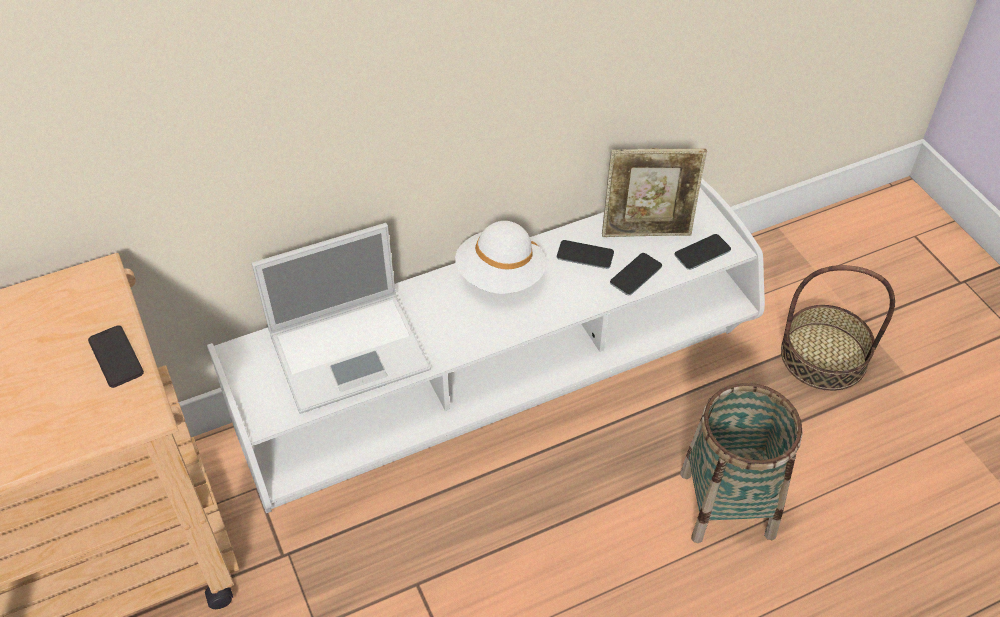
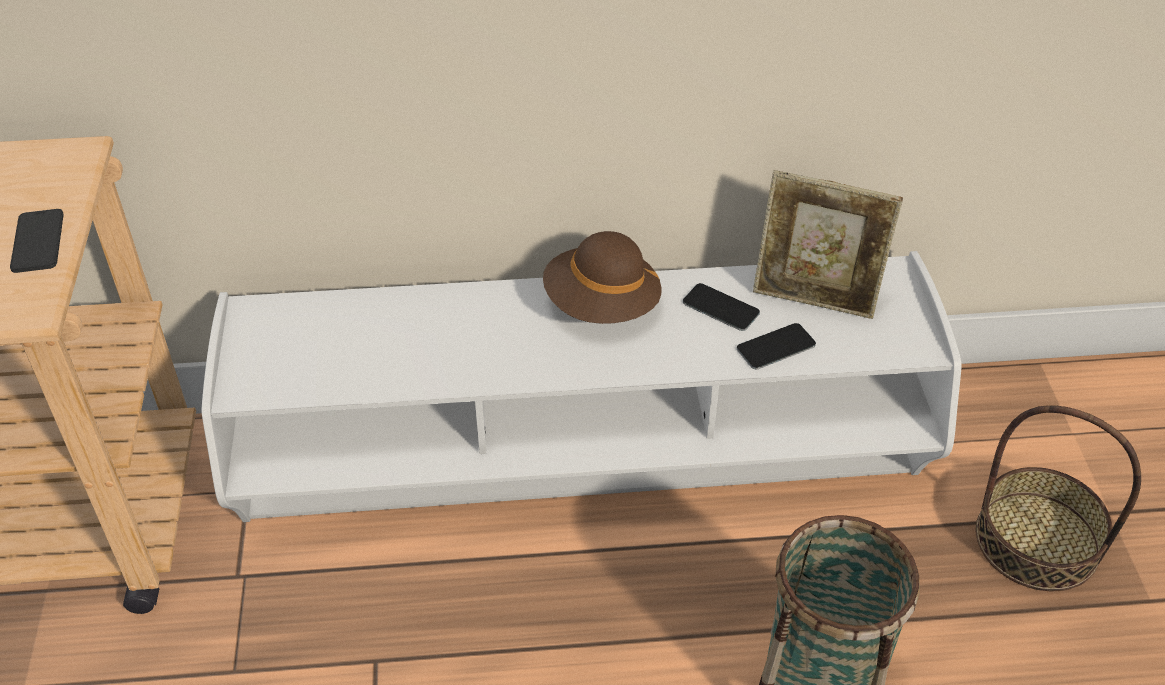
camera: 20 degrees right, 5 degrees down
(352, 350) = (380, 342): laptop -> none
(501, 276) = (601, 305): white hat -> brown hat
(702, 252) = (878, 343): phone -> none

